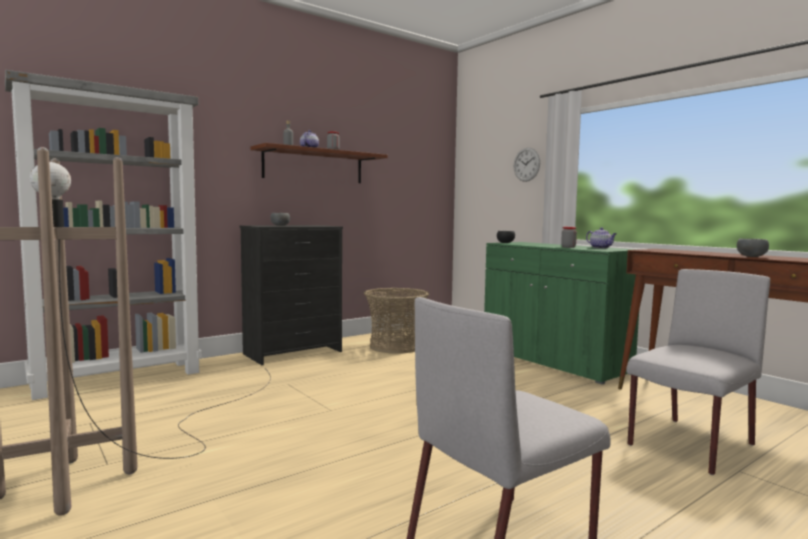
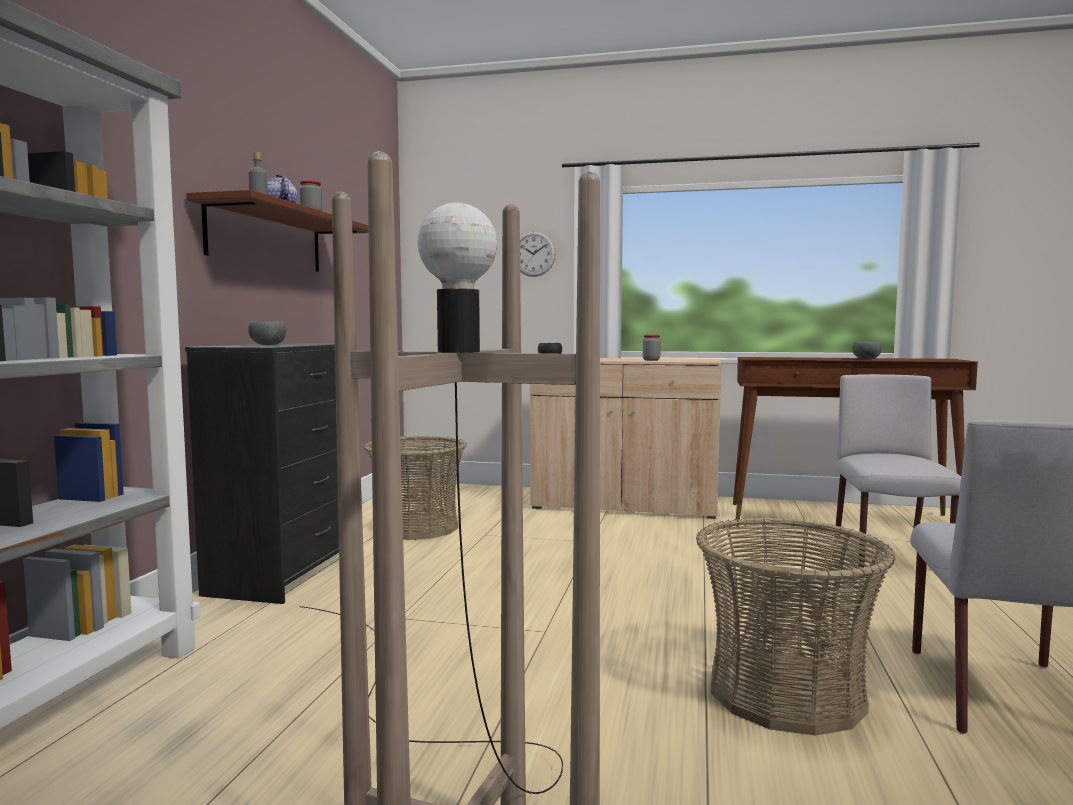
camera: 40 degrees left, 0 degrees up
(367, 481) = (785, 693): none -> basket
(553, 361) = (624, 505): green cabinet -> beige cabinet
(601, 248) = (679, 359): teapot -> none

